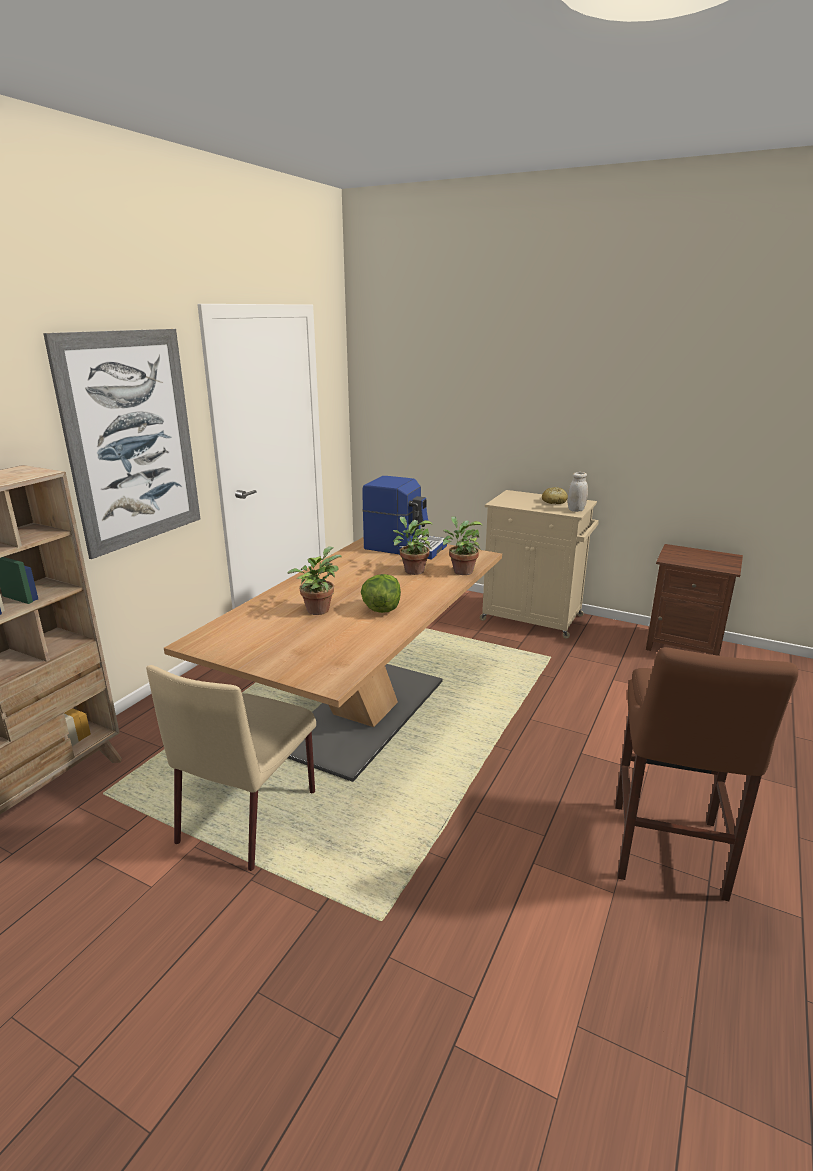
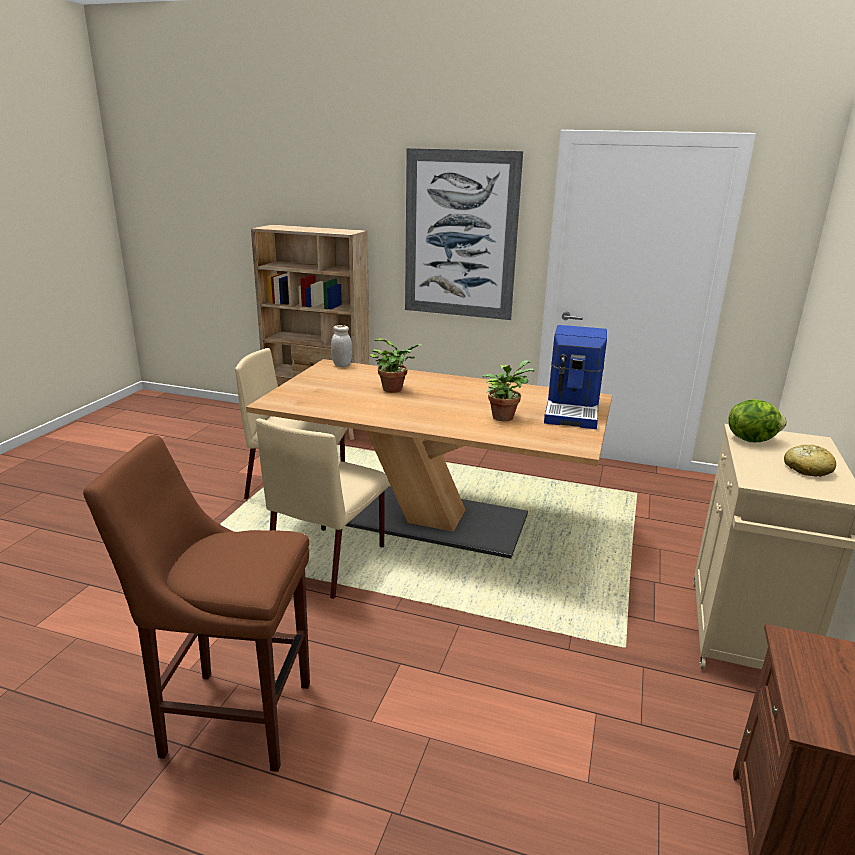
camera: 80 degrees right, 0 degrees up
(381, 609) = (401, 409): lettuce -> lettuce (751, 439)
(426, 789) = (329, 560): none -> beige chair
(461, 571) = (518, 438): potted plant -> none
(576, 510) = (777, 484): white jar -> white jar (342, 365)

